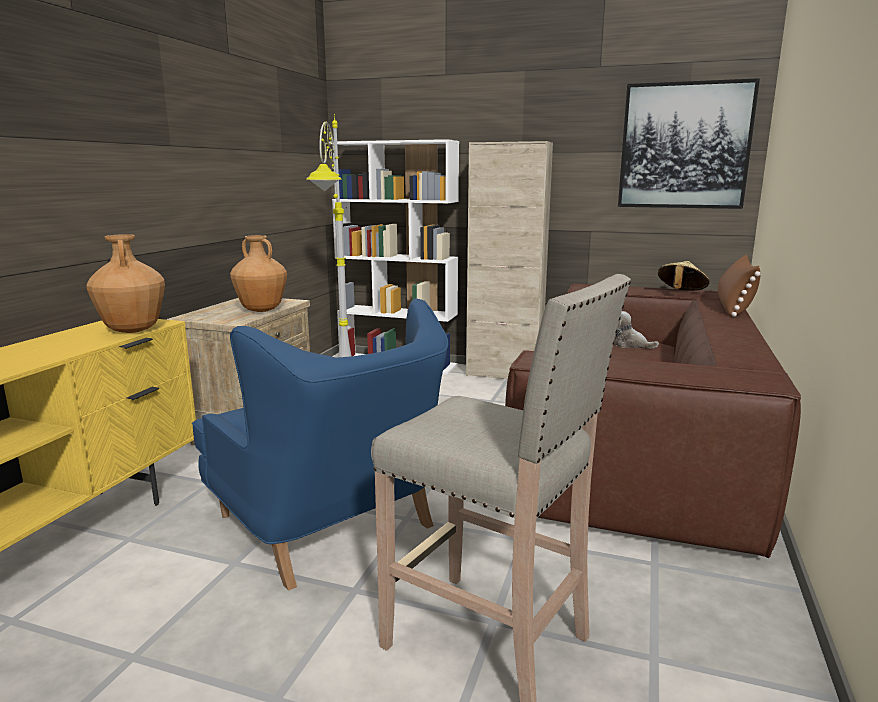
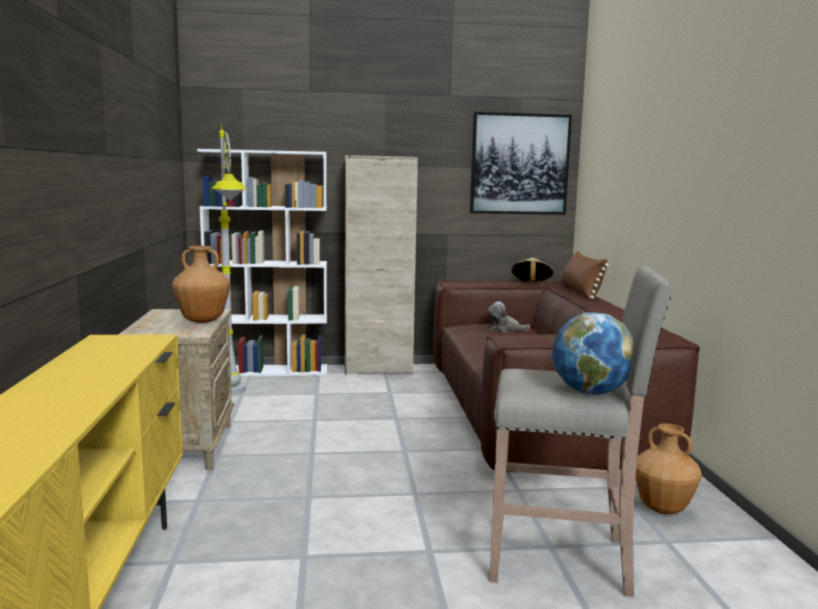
camera: 25 degrees left, 5 degrees down
(133, 330) = (144, 346): brown vase -> brown vase (662, 509)
(328, 524) = (353, 510): blue armchair -> none
(498, 443) = (590, 392): none -> globe

